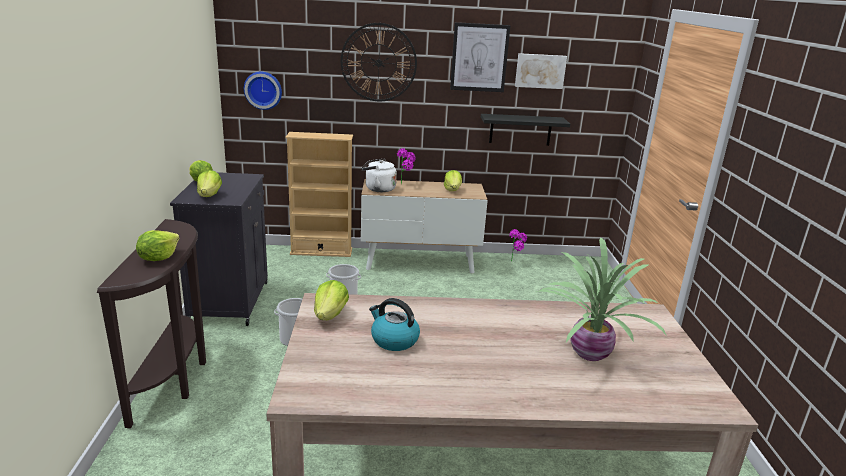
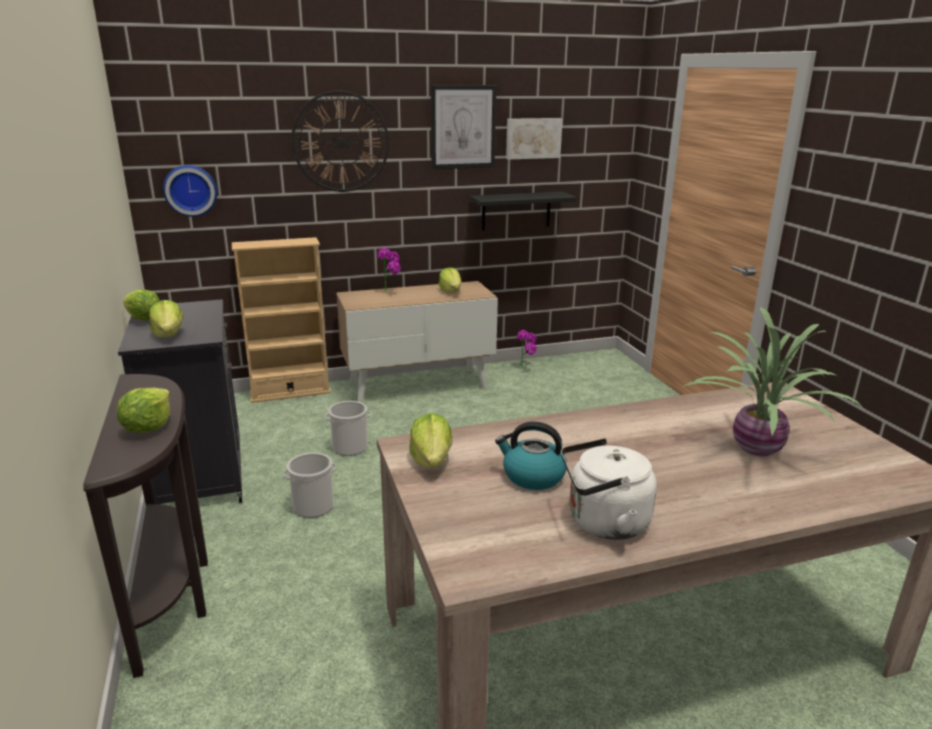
camera: 15 degrees left, 0 degrees up
(378, 189) = (362, 302): white kettle -> white kettle (603, 523)

